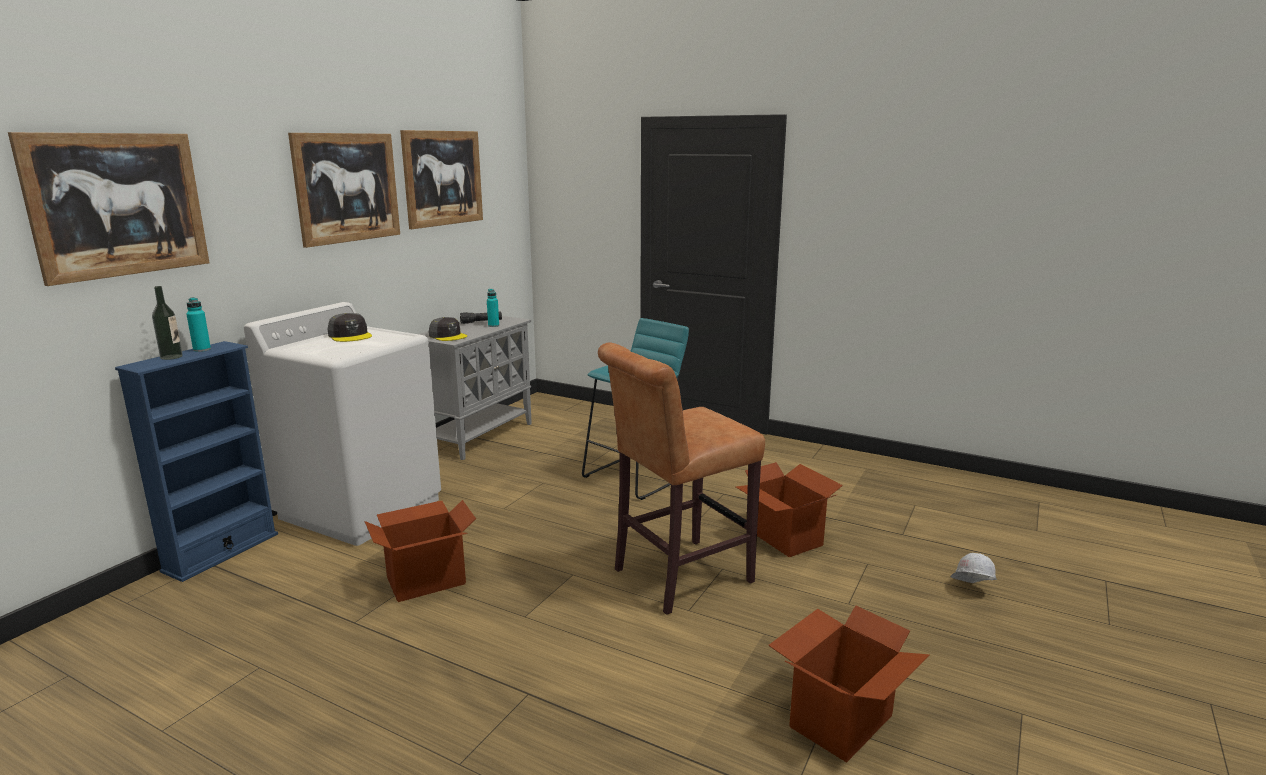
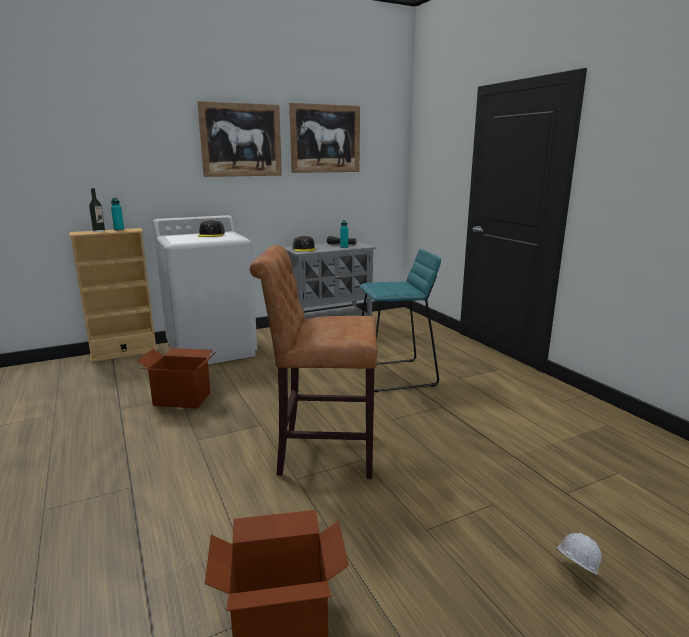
camera: 35 degrees right, 0 degrees up
(118, 205) = (79, 139): picture -> none
(221, 552) = (124, 353): blue bookcase -> beige bookcase
(784, 538) = (445, 456): cardboard box -> none

